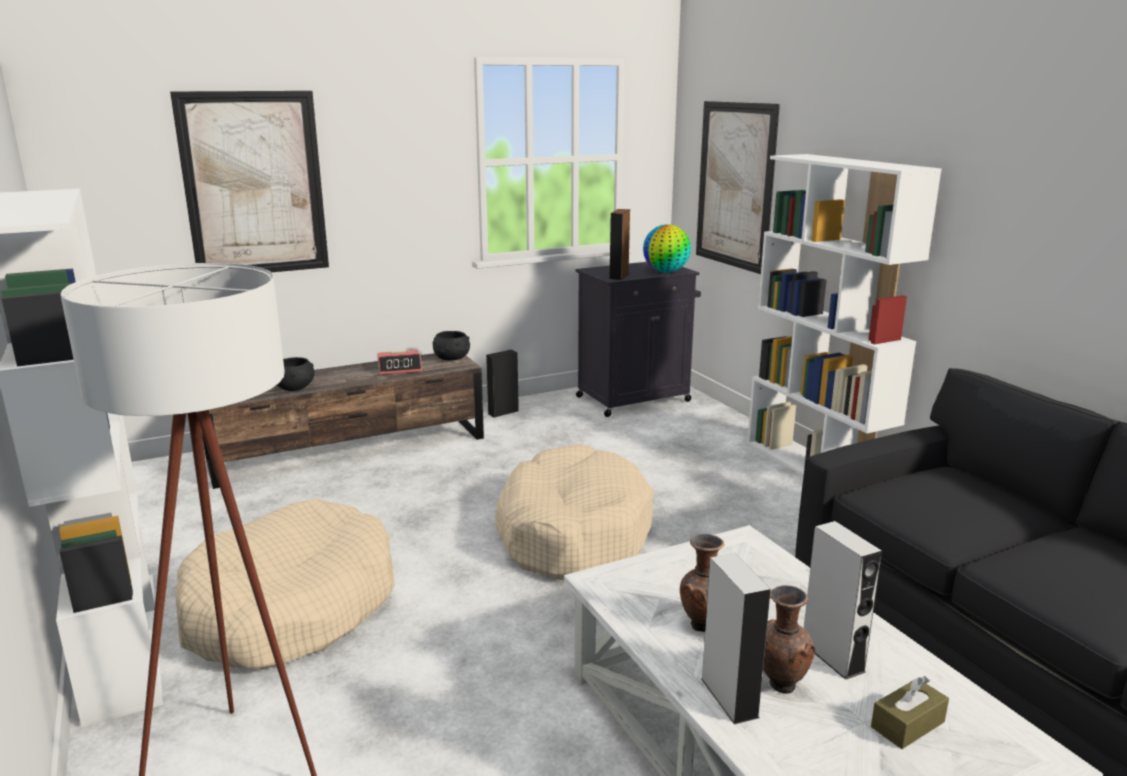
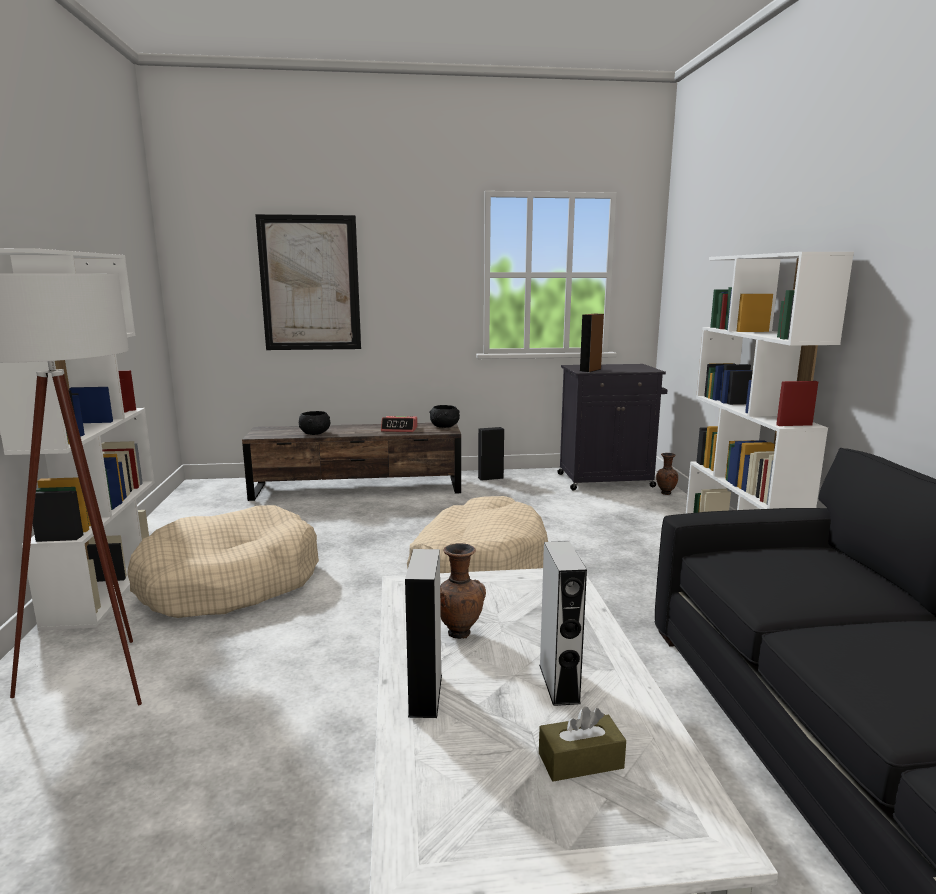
camera: 20 degrees right, 5 degrees down
(666, 272) = (635, 370): globe -> none
(734, 185) = (700, 295): picture -> none
(779, 685) = (483, 695): brown vase -> brown vase (665, 493)

